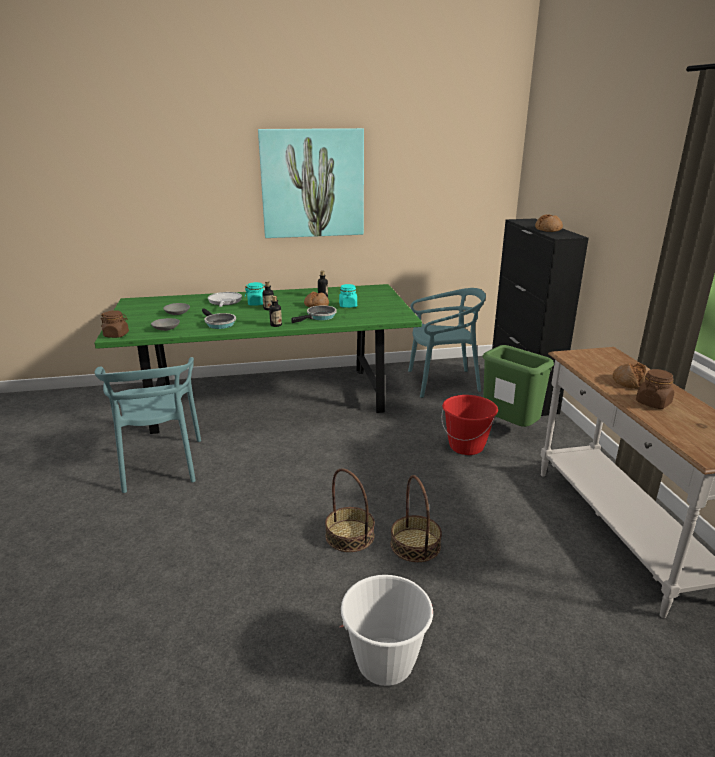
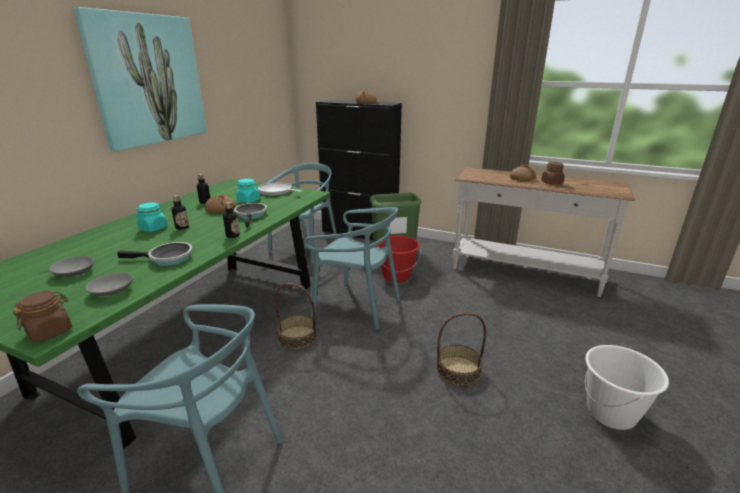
camera: 55 degrees left, 0 degrees up
(224, 302) = (107, 240): frying pan -> frying pan (277, 192)
(383, 446) = (356, 306): none -> turquoise chair
(415, 545) = (491, 345): basket -> basket (297, 337)

